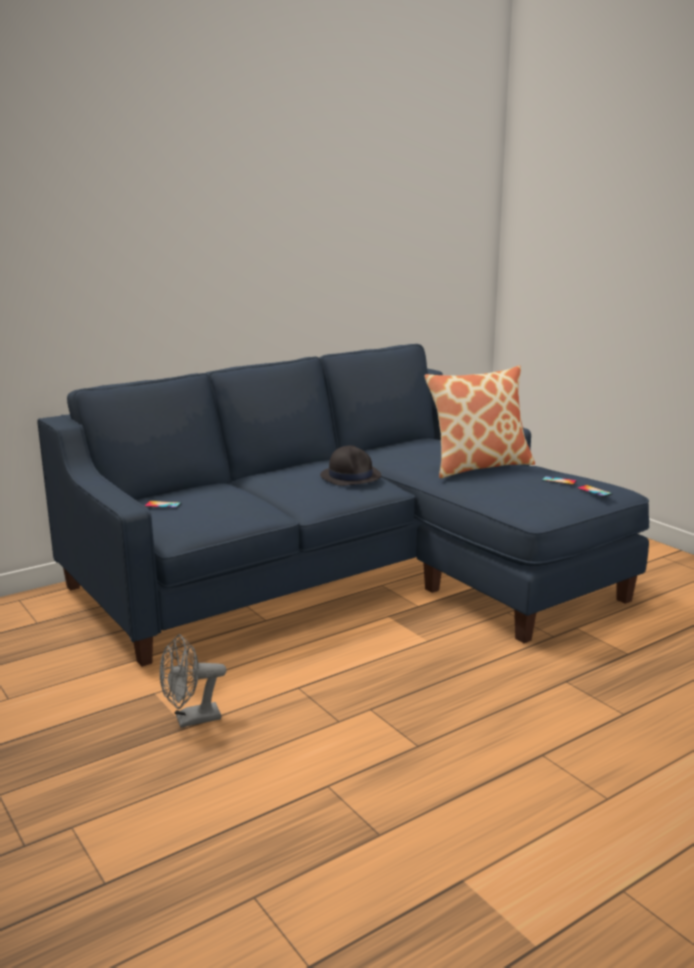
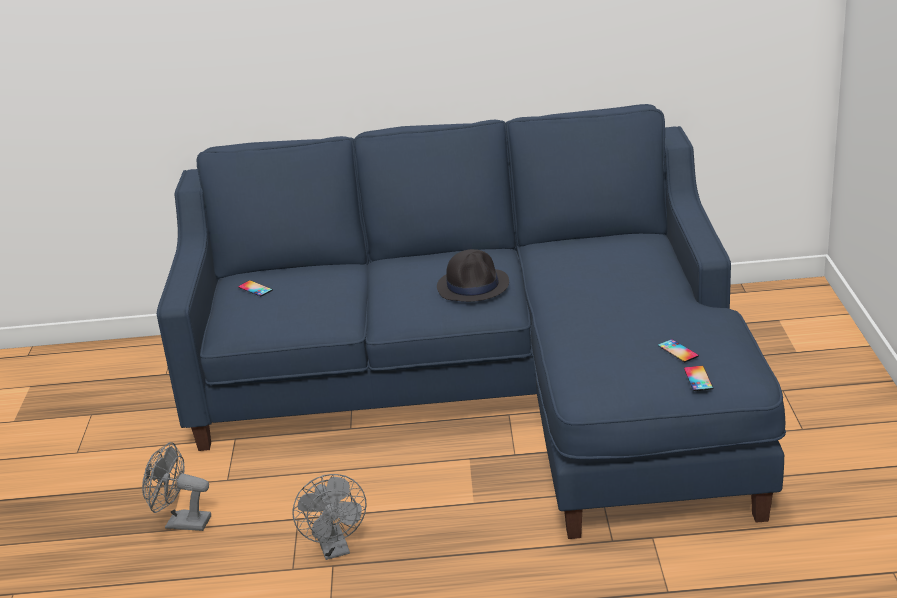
camera: 35 degrees right, 10 degrees up
(358, 698) = (335, 549): none -> grey fan
(478, 466) = (622, 303): pillow -> none

